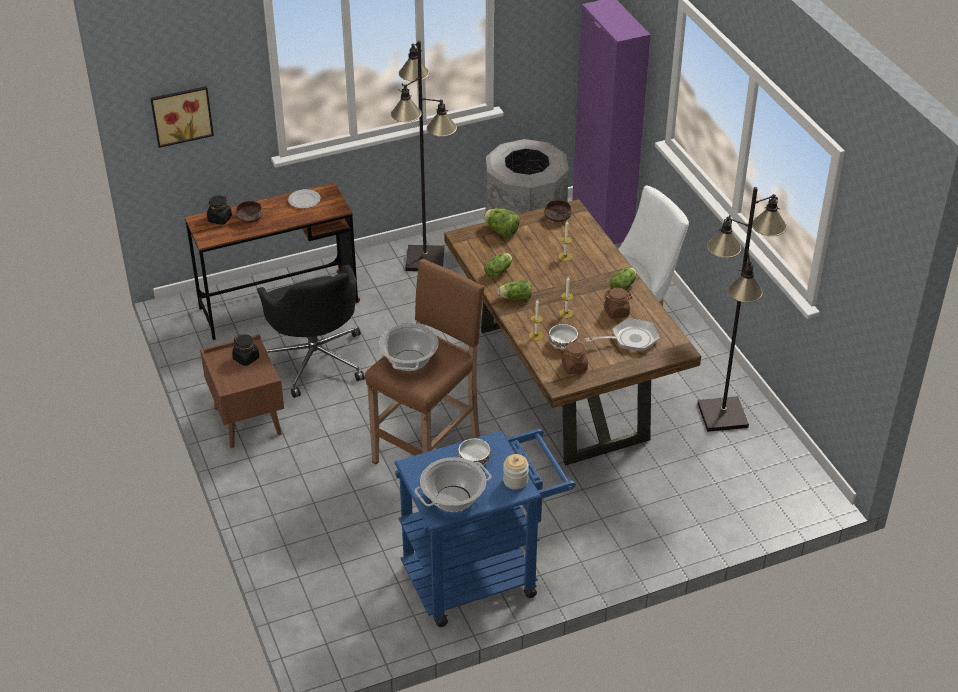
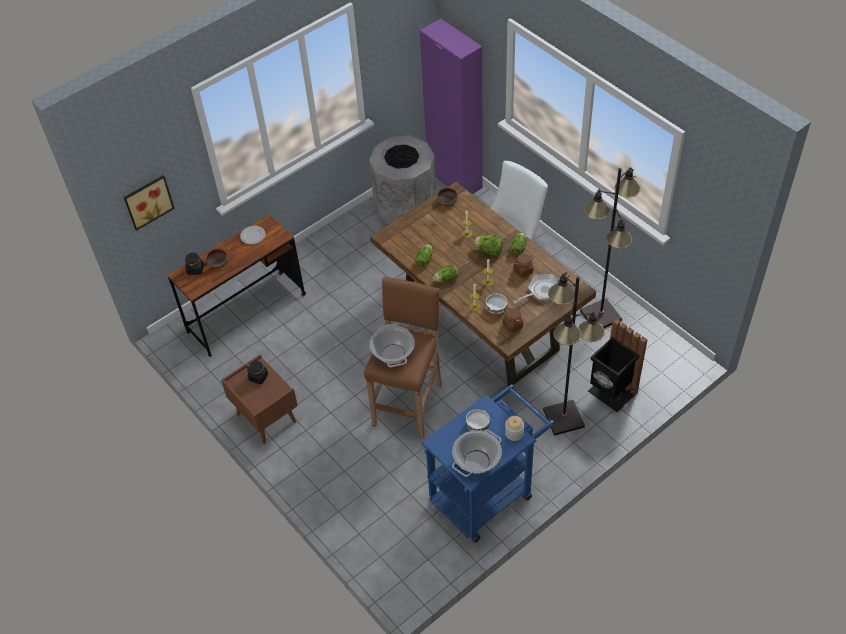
camera: 15 degrees left, 10 degrees up
(316, 359) = (294, 352): black office chair -> none
(425, 259) = (339, 244): black floor lamp -> black floor lamp (564, 418)
(501, 231) = (412, 224): lettuce -> lettuce (489, 251)
(696, 506) = (611, 393): none -> black trash can

